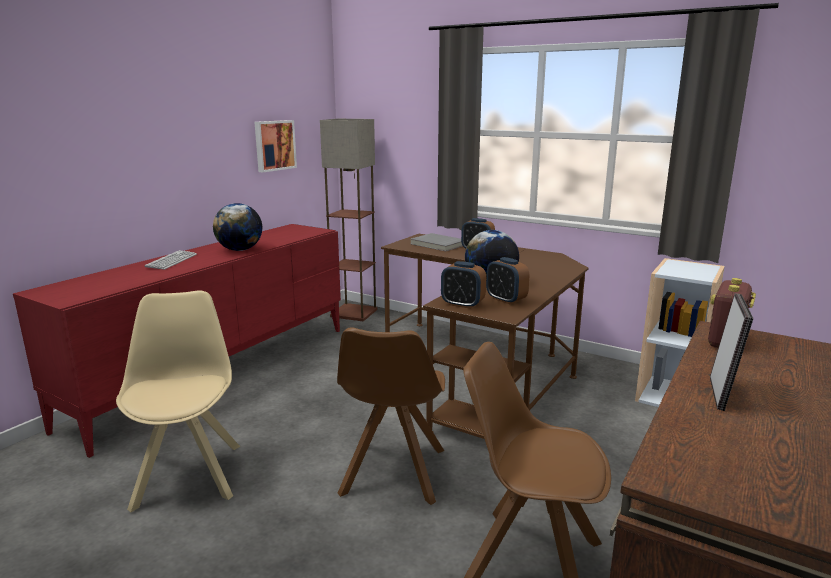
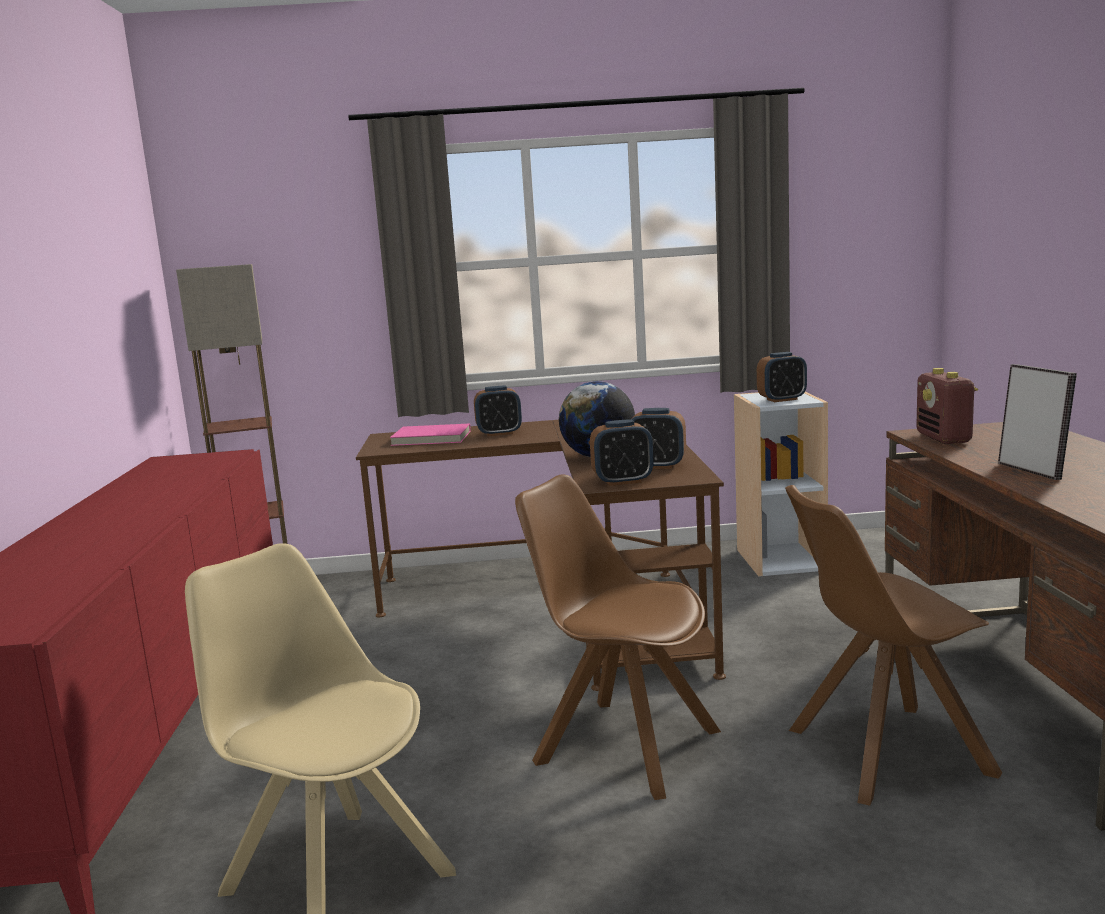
camera: 35 degrees left, 5 degrees down
(172, 261) = (65, 539): keyboard -> none
(240, 250) = (158, 500): globe -> none
(274, 145) = (111, 319): picture -> none
(392, 473) = (623, 745): brown chair -> brown chair turned 150 degrees clockwise
(437, 244) = (431, 438): grey book -> pink book
(686, 271) = (782, 399): none -> alarm clock

